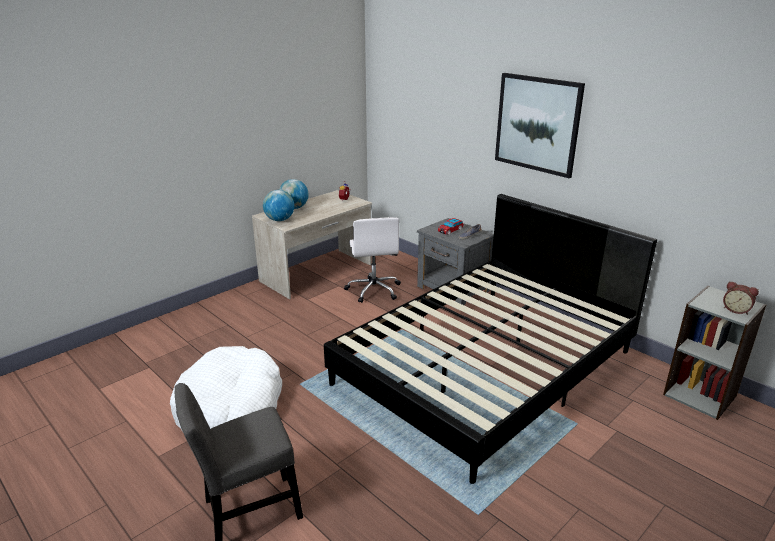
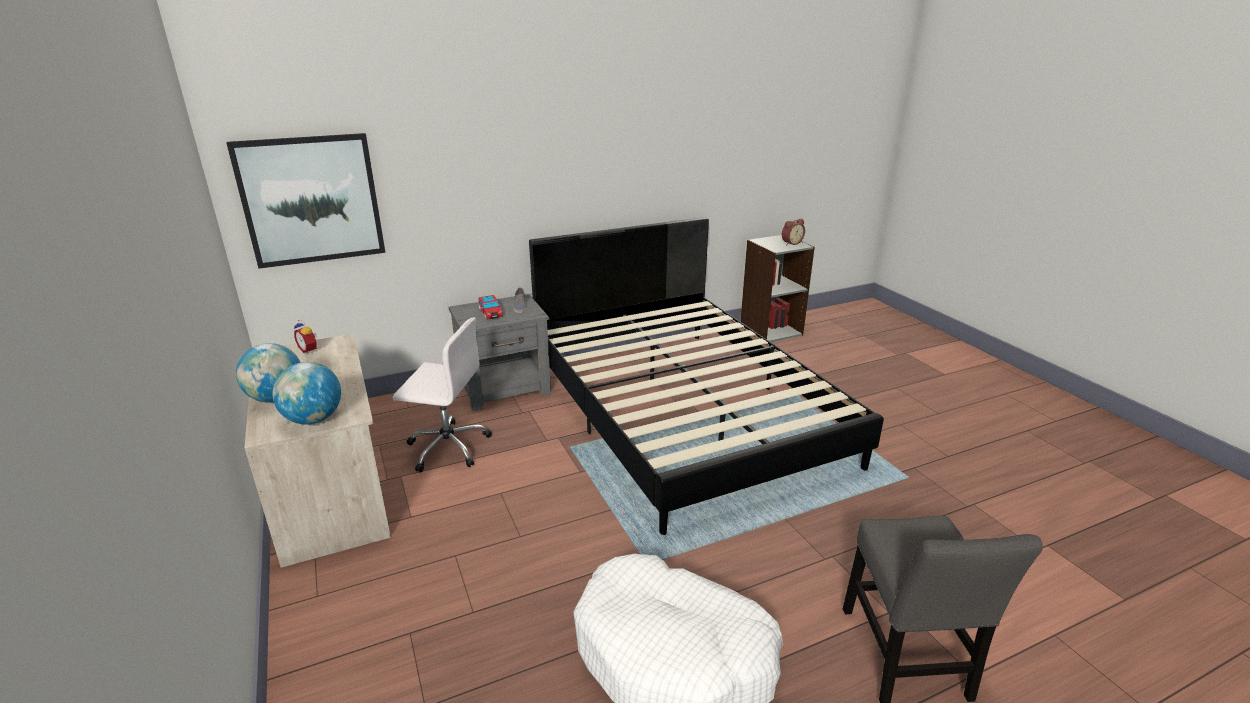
camera: 70 degrees left, 0 degrees up
(537, 124) = (558, 139): picture -> picture (311, 200)

